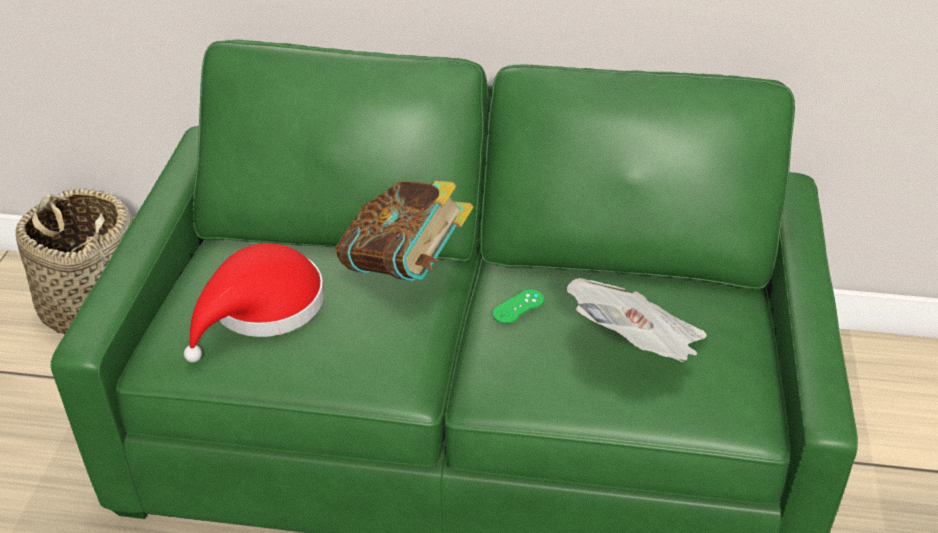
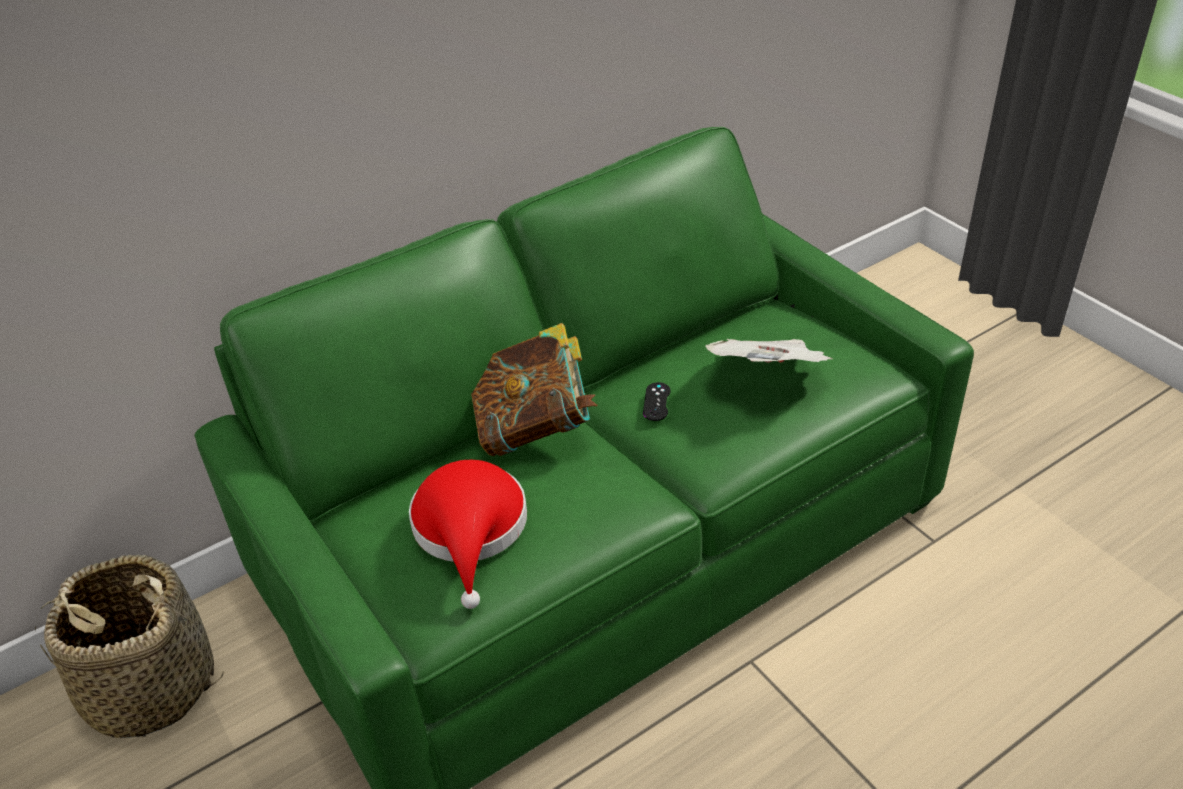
camera: 40 degrees left, 0 degrees up
(518, 307) = (656, 402): green game controller -> black game controller

